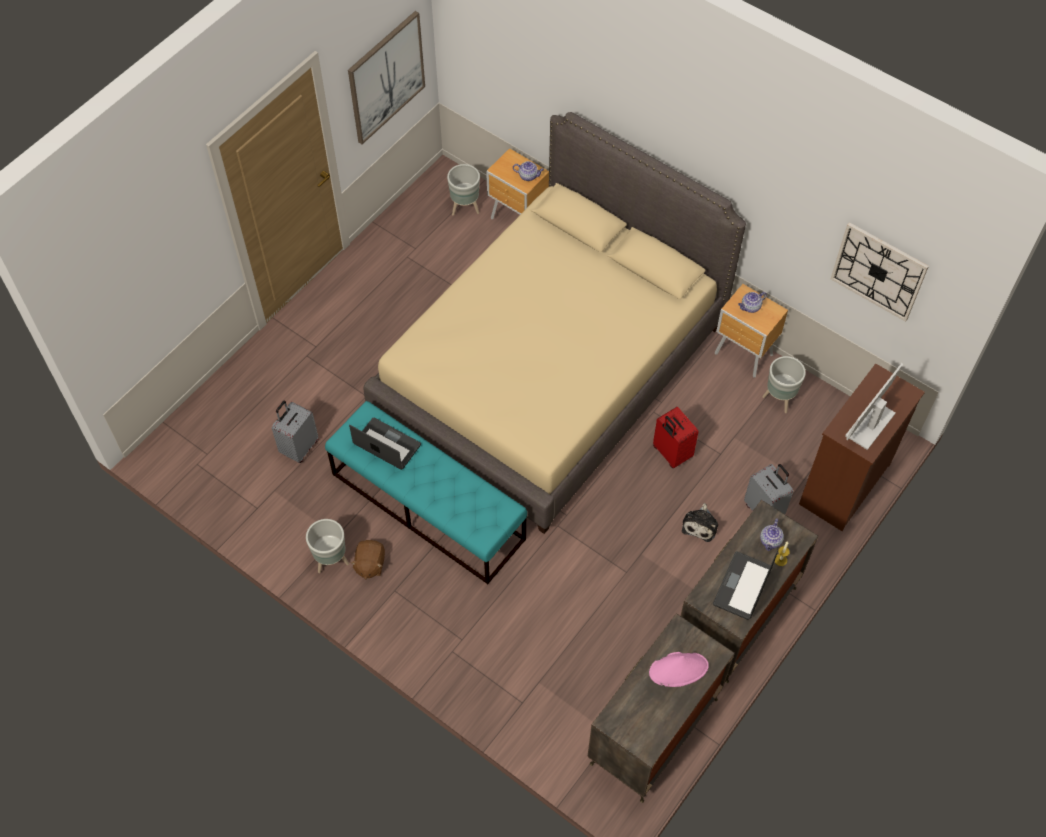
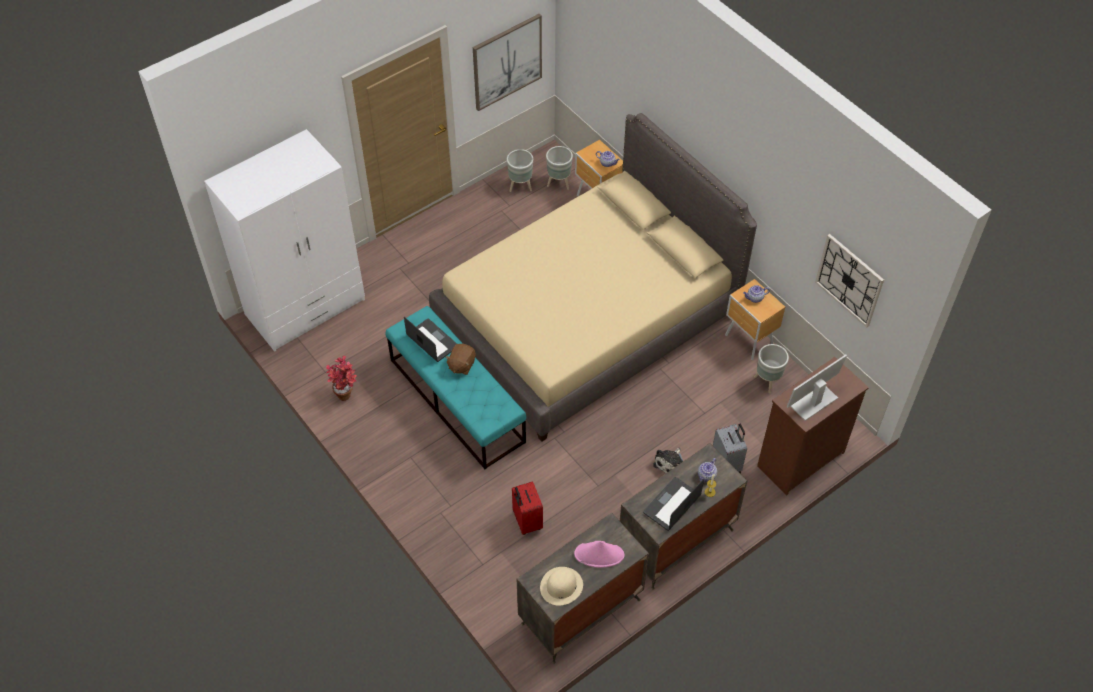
camera: 15 degrees right, 5 degrees down
(207, 431) = (306, 307): none -> white wardrobe
(290, 527) = (346, 392): none -> potted plant
(299, 447) = (371, 334): grey suitcase -> none
(332, 560) = (369, 423): grey planter -> grey planter (520, 186)
(369, 564) = (397, 433): brown plush toy -> brown plush toy (461, 365)
(647, 720) = (561, 586): none -> beige hat
(671, 453) = (664, 404): red suitcase -> red suitcase (526, 521)

